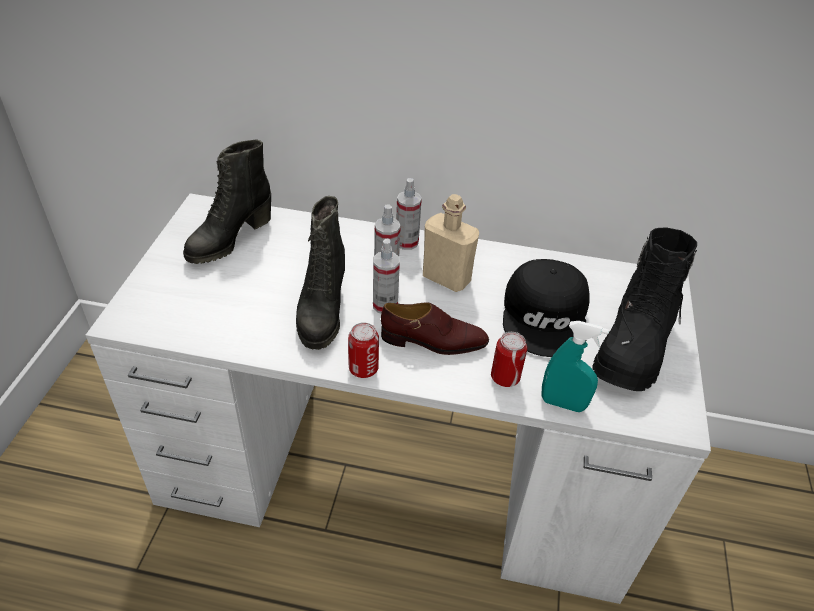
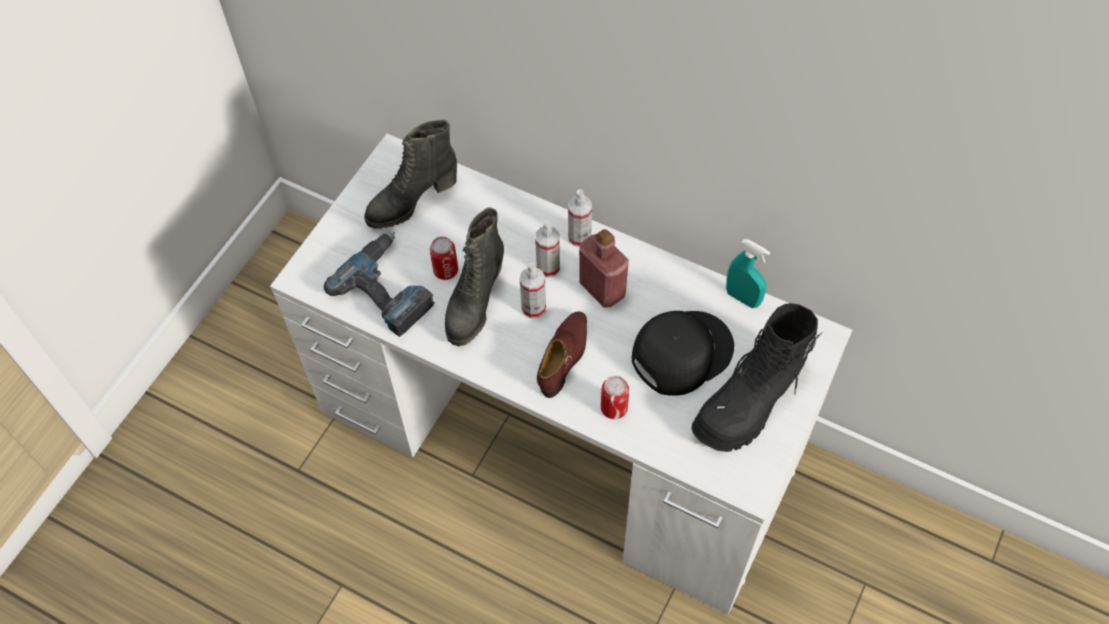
camera: 20 degrees right, 15 degrees up
(225, 314) = (389, 289): none -> power drill
(363, 368) = (493, 371): can -> can (446, 270)
(433, 341) = (564, 357): brown shoe -> brown shoe turned 90 degrees counterclockwise
(446, 278) = (602, 289): beige bottle -> red bottle
(546, 316) = (680, 352): black cap -> black cap turned 150 degrees counterclockwise
(563, 403) = (654, 445): turquoise spray bottle -> turquoise spray bottle (742, 298)

